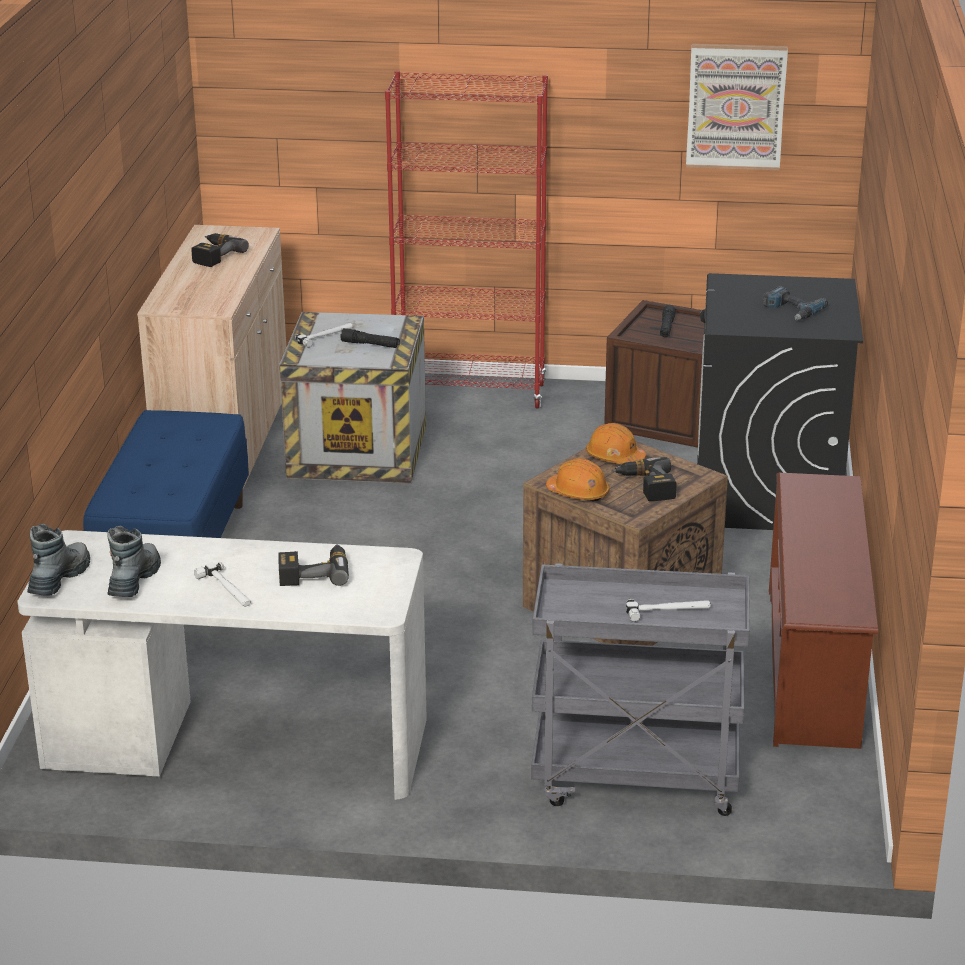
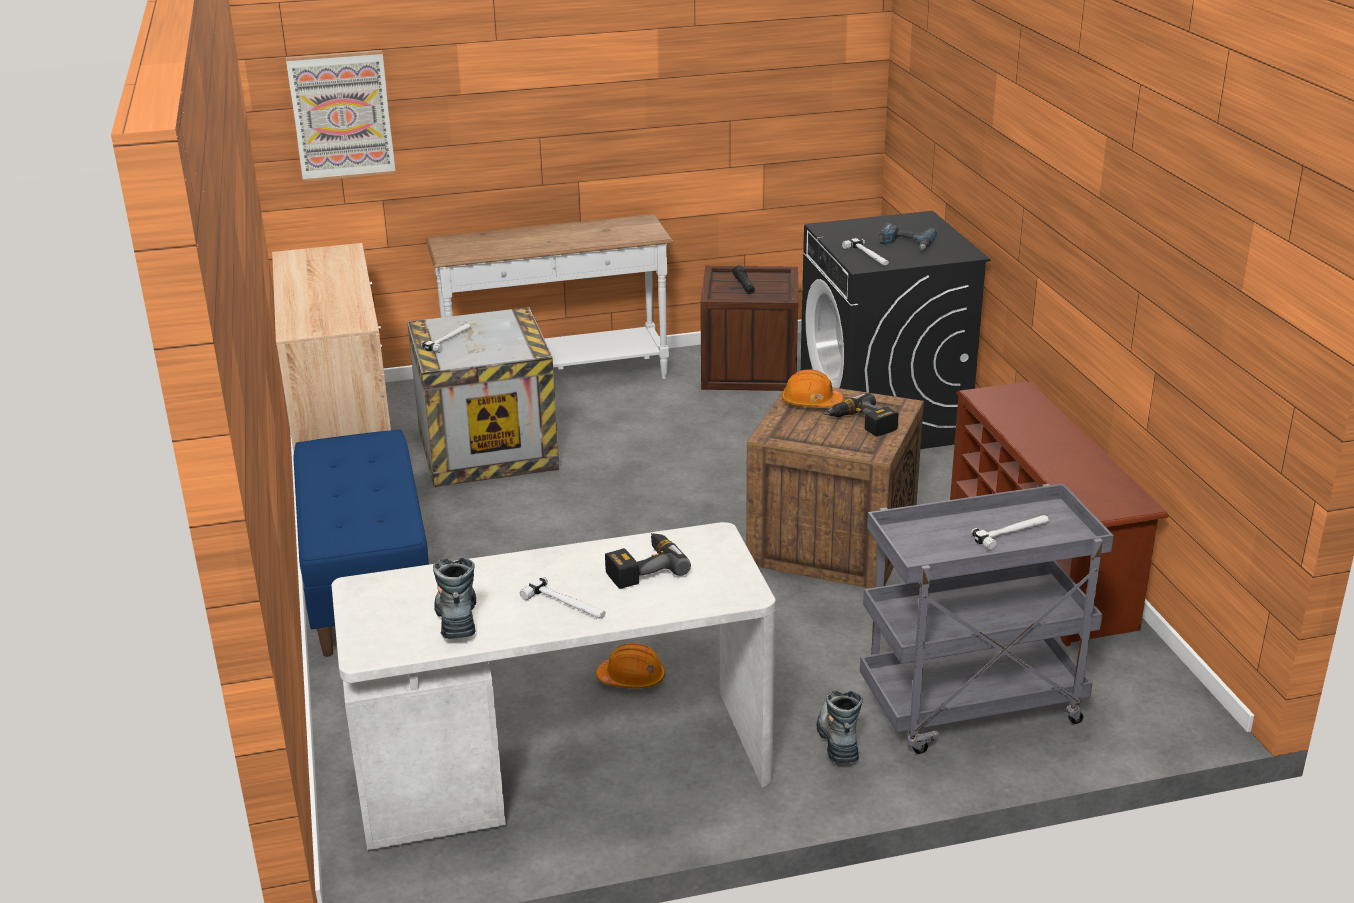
camera: 20 degrees left, 0 degrees up
(59, 579) = (371, 632): boot -> boot (838, 739)
(213, 255) = (315, 276): power drill -> none
(370, 345) = (499, 340): black flashlight -> none
(470, 393) = (557, 379): red bookcase -> white console table
(578, 493) = (805, 441): orange hard hat -> orange hard hat (632, 679)
(736, 106) = (777, 72): picture -> picture (341, 115)
(739, 317) = (867, 256): none -> hammer

